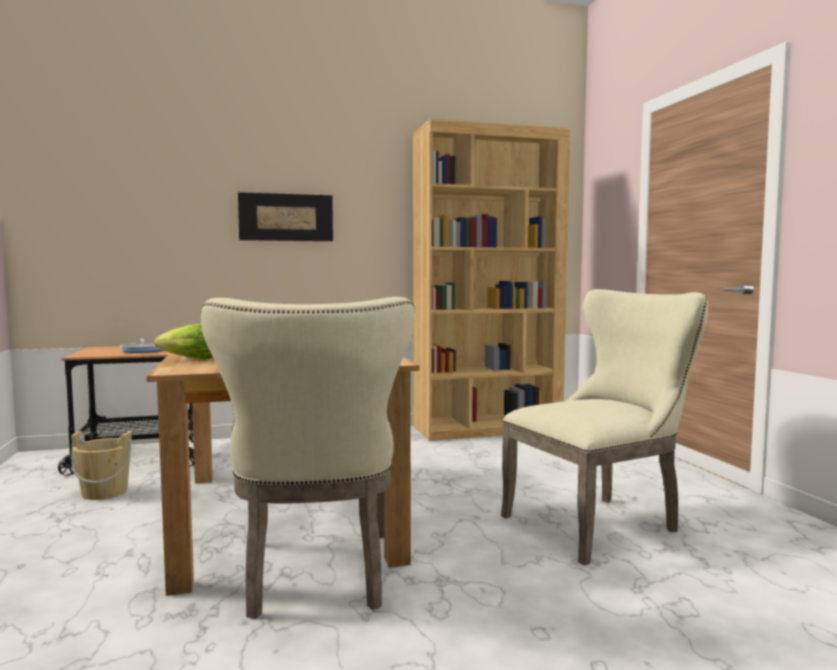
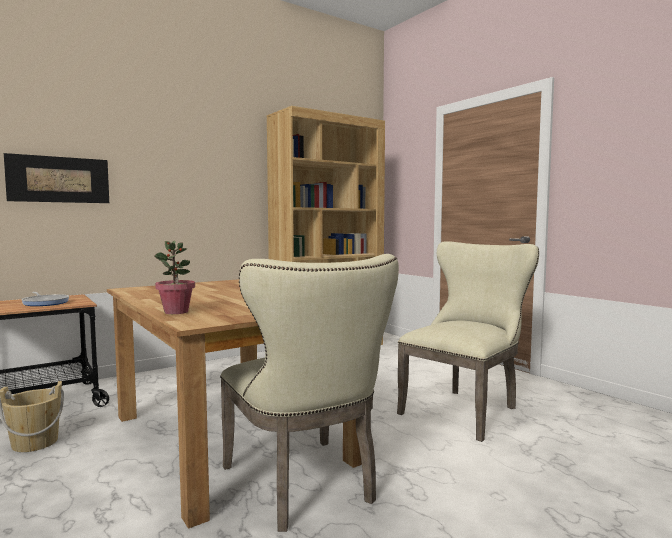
camera: 20 degrees left, 0 degrees up
(191, 359) = (176, 312): lettuce -> potted plant
(286, 217) = (165, 180): picture -> picture (59, 179)

